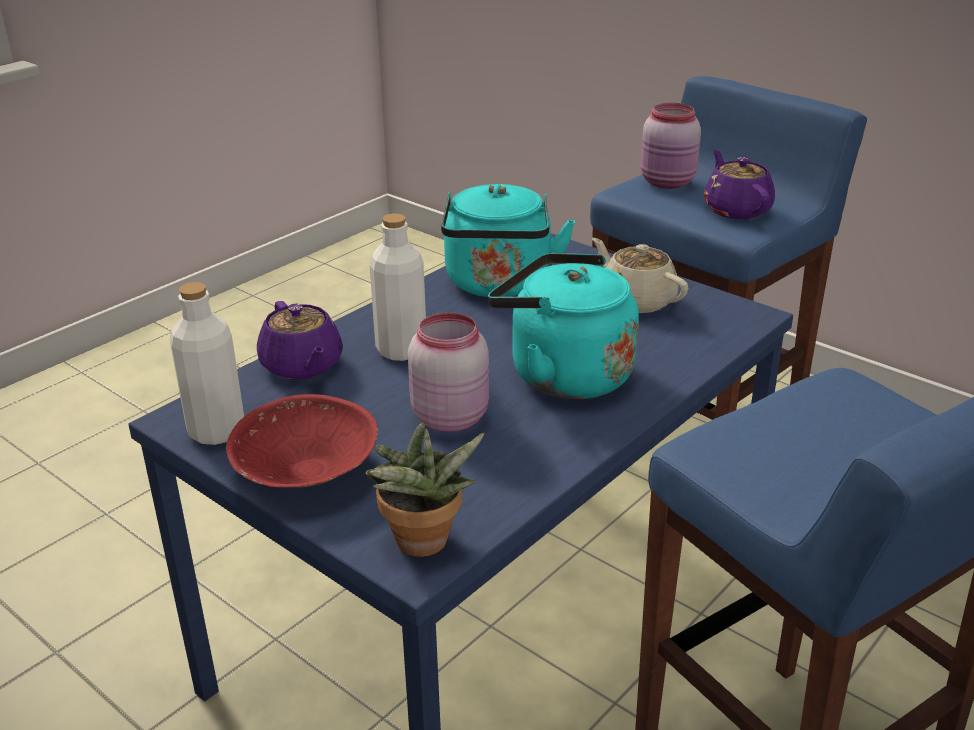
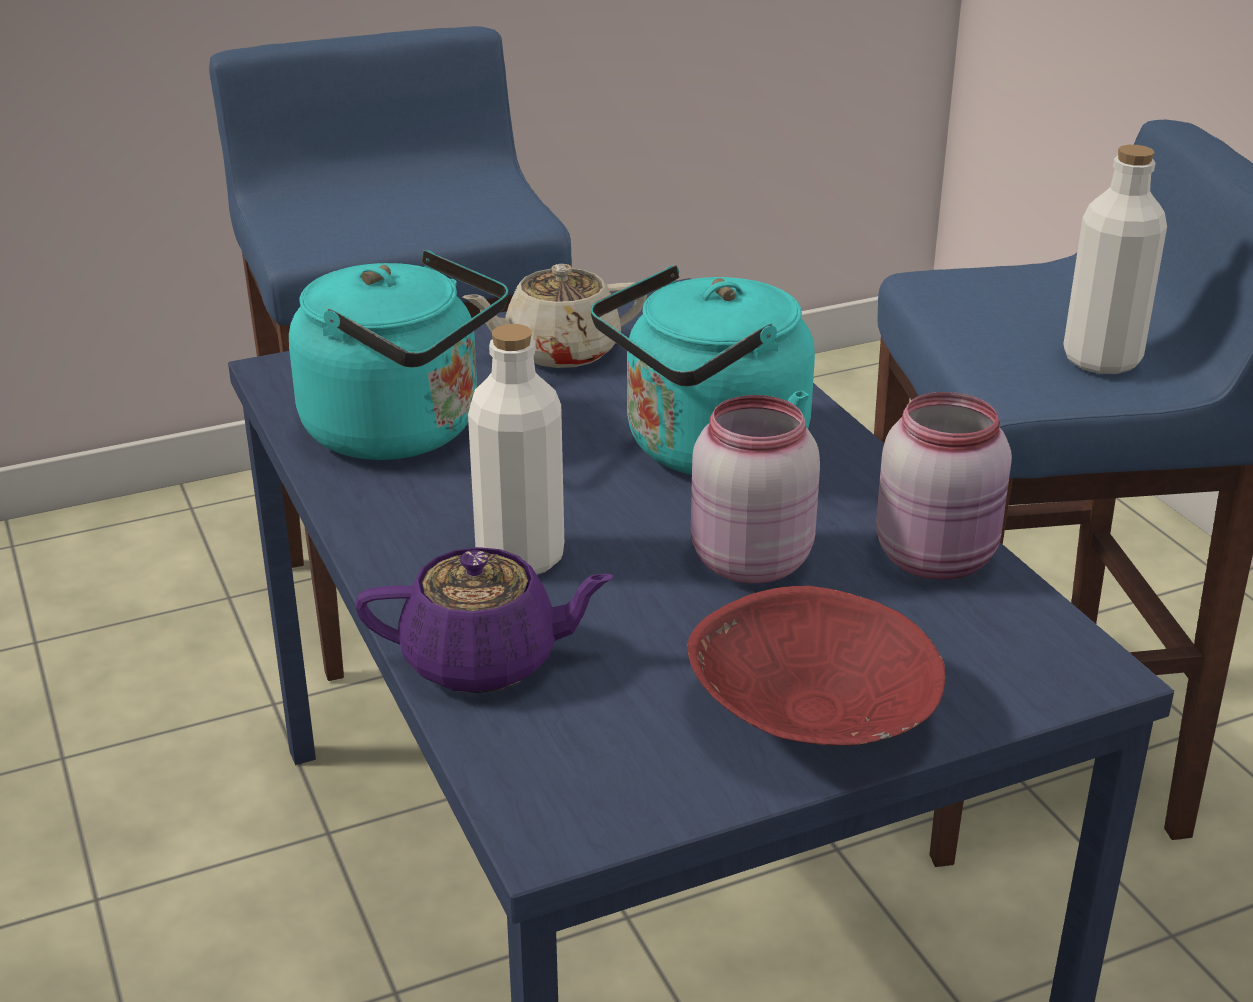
camera: 65 degrees left, 0 degrees up
(216, 431) = (625, 789): white bottle -> white bottle (1101, 359)
(422, 546) = (1048, 654): potted plant -> none
(668, 183) = (317, 216): pink jar -> pink jar (938, 558)
(736, 209) = (455, 205): purple teapot -> none

